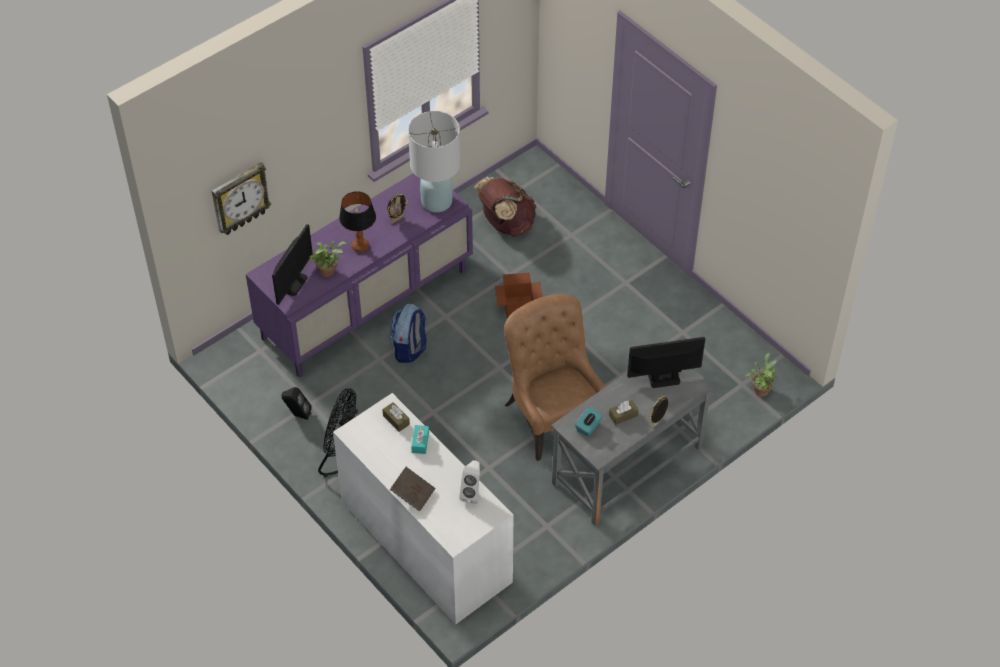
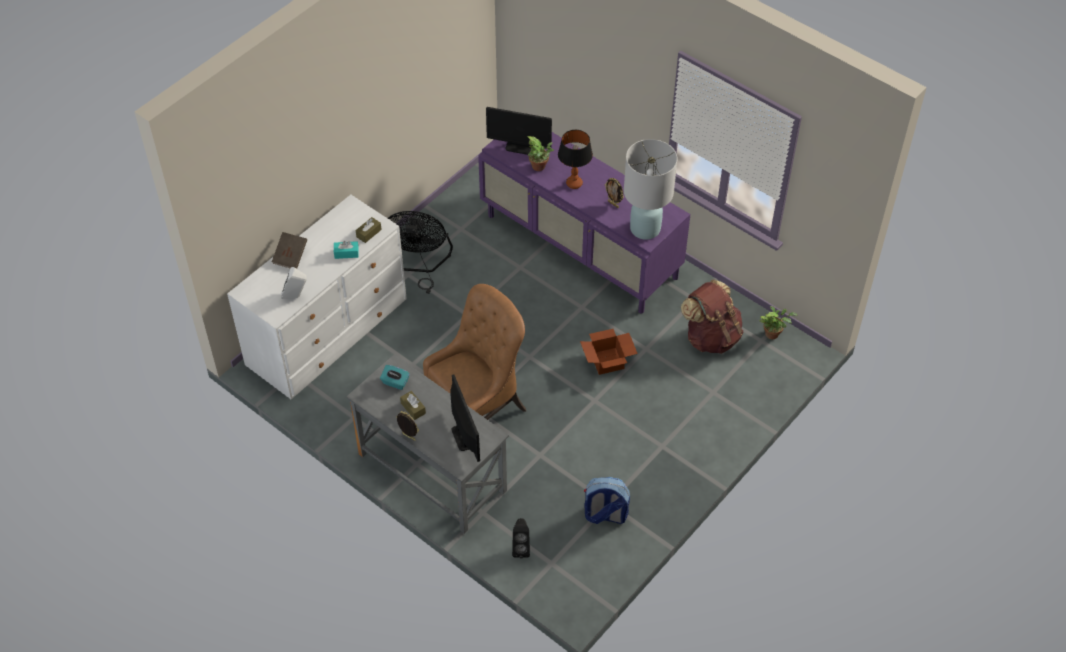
camera: 80 degrees right, 0 degrees up
(240, 198) = (552, 59): wall clock -> none
(297, 415) = (447, 222): black speaker -> black speaker (521, 548)
(409, 348) = (537, 286): backpack -> backpack (605, 515)
(760, 389) = (548, 581): potted plant -> potted plant (773, 333)

